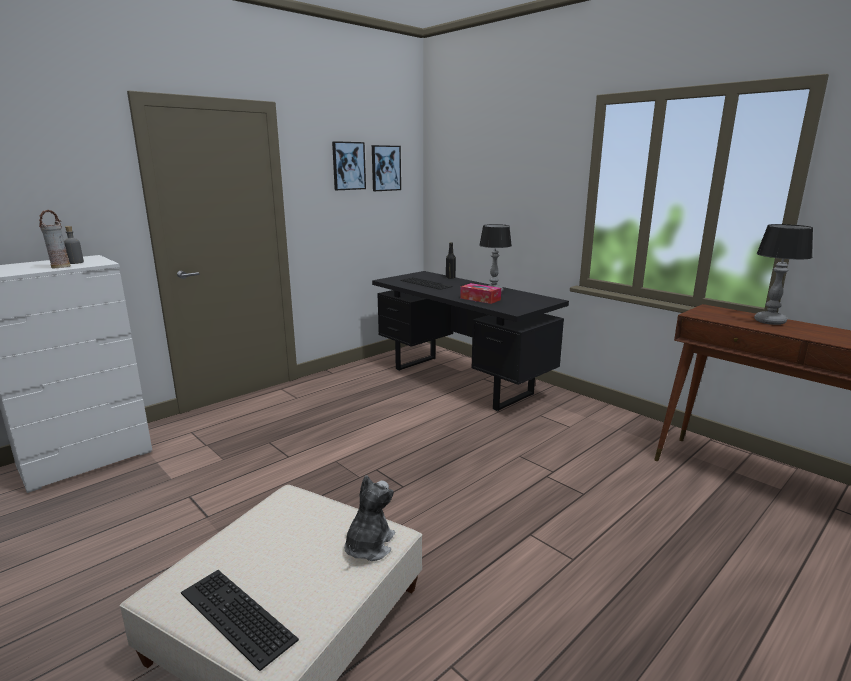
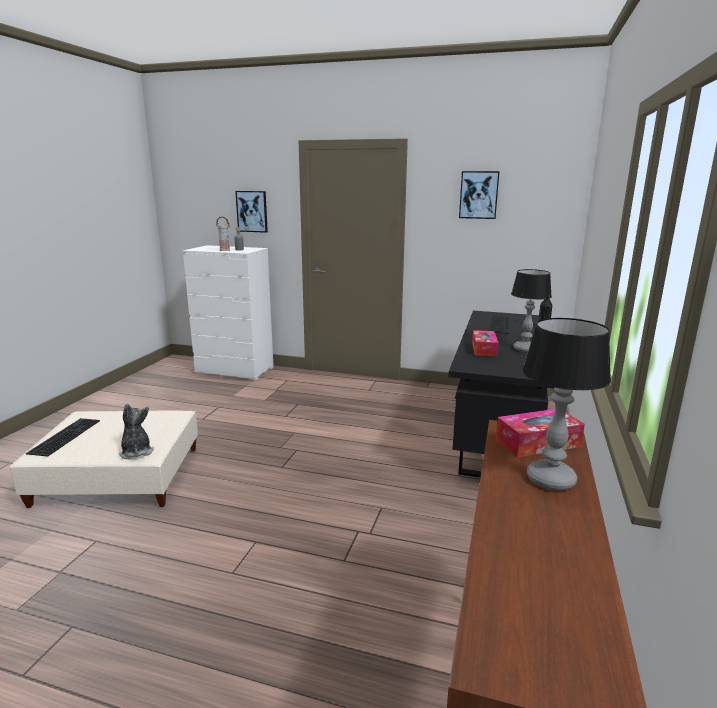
camera: 60 degrees right, 0 degrees up
(368, 546) = (136, 452): plush toy -> plush toy turned 105 degrees counterclockwise
(385, 168) = (528, 198): picture -> picture (252, 211)
(718, 313) = (537, 443): none -> tissue box

